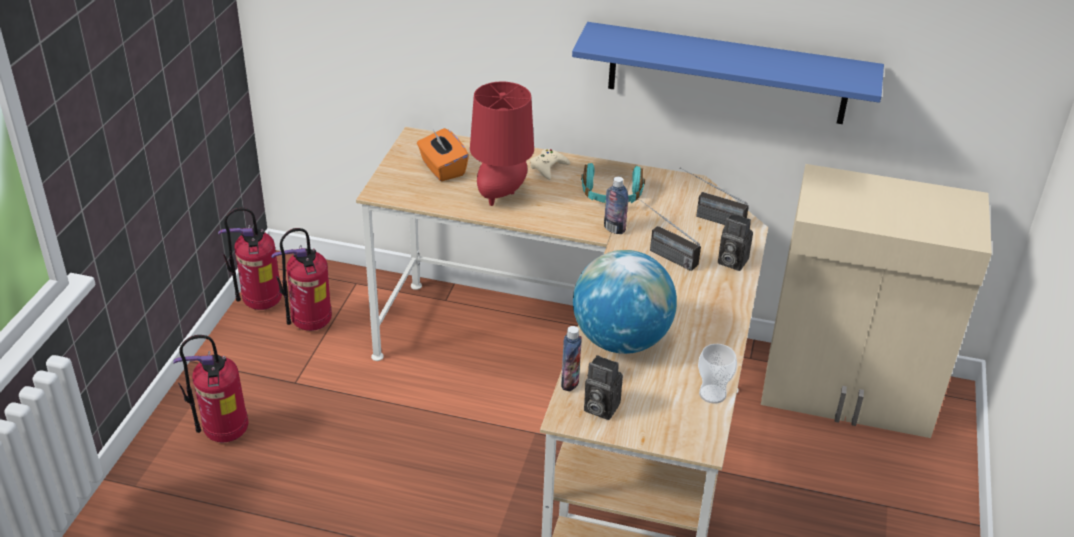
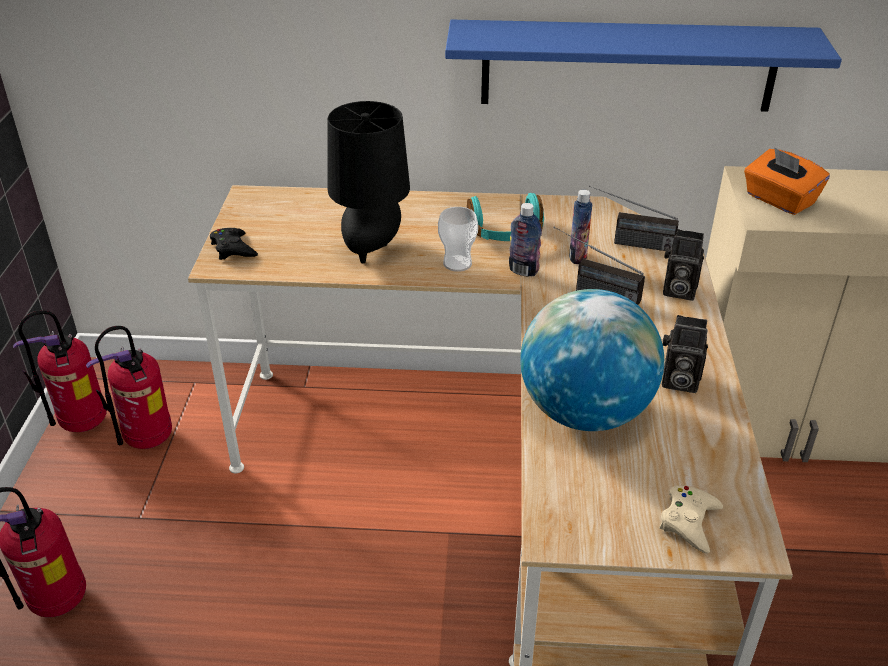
camera: 10 degrees left, 0 degrees up
(394, 180) = (233, 249): none -> black game controller
(442, 168) = (290, 227): orange tissue box -> orange tissue box (779, 200)
(501, 195) = (372, 249): red table lamp -> black table lamp
(548, 167) = (419, 210): beige game controller -> beige game controller (689, 522)
(570, 382) = (539, 483): bottle -> bottle (577, 257)
(599, 408) = (592, 514): camera -> camera (677, 381)
(712, 394) = (732, 468): cup -> cup (457, 263)

